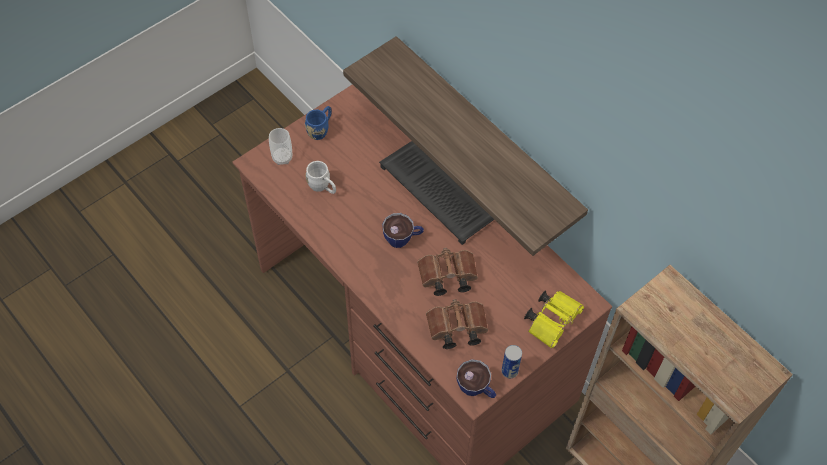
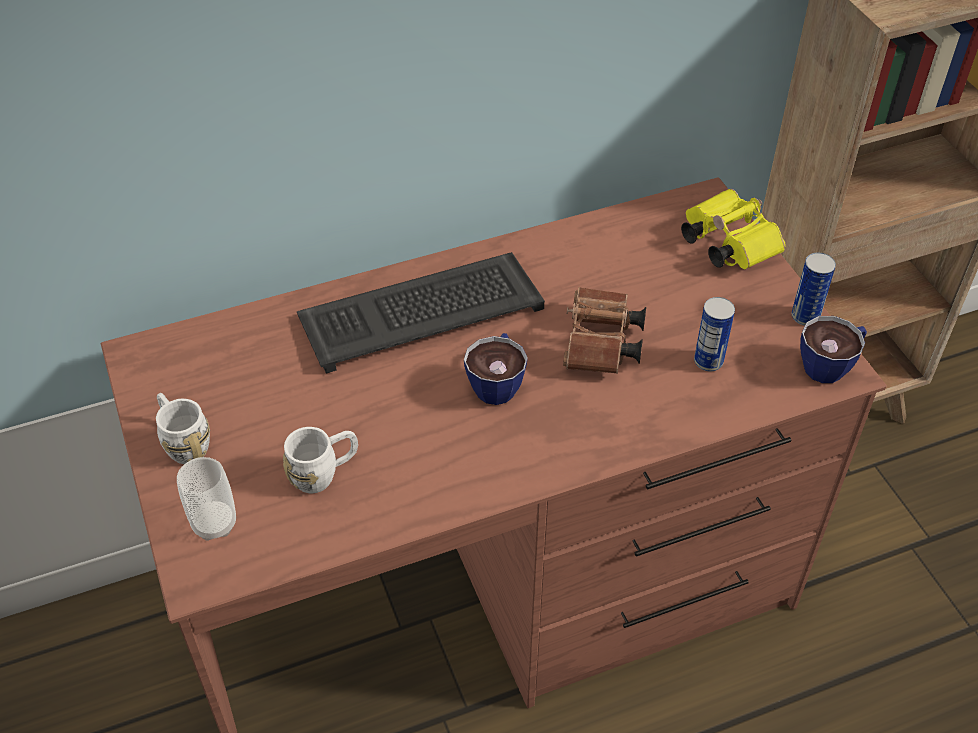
camera: 70 degrees left, 10 degrees down
(321, 129) = (183, 442): blue mug -> white mug
(455, 329) = (708, 361): brown binoculars -> can
(485, 138) = (403, 166): shelf -> none

